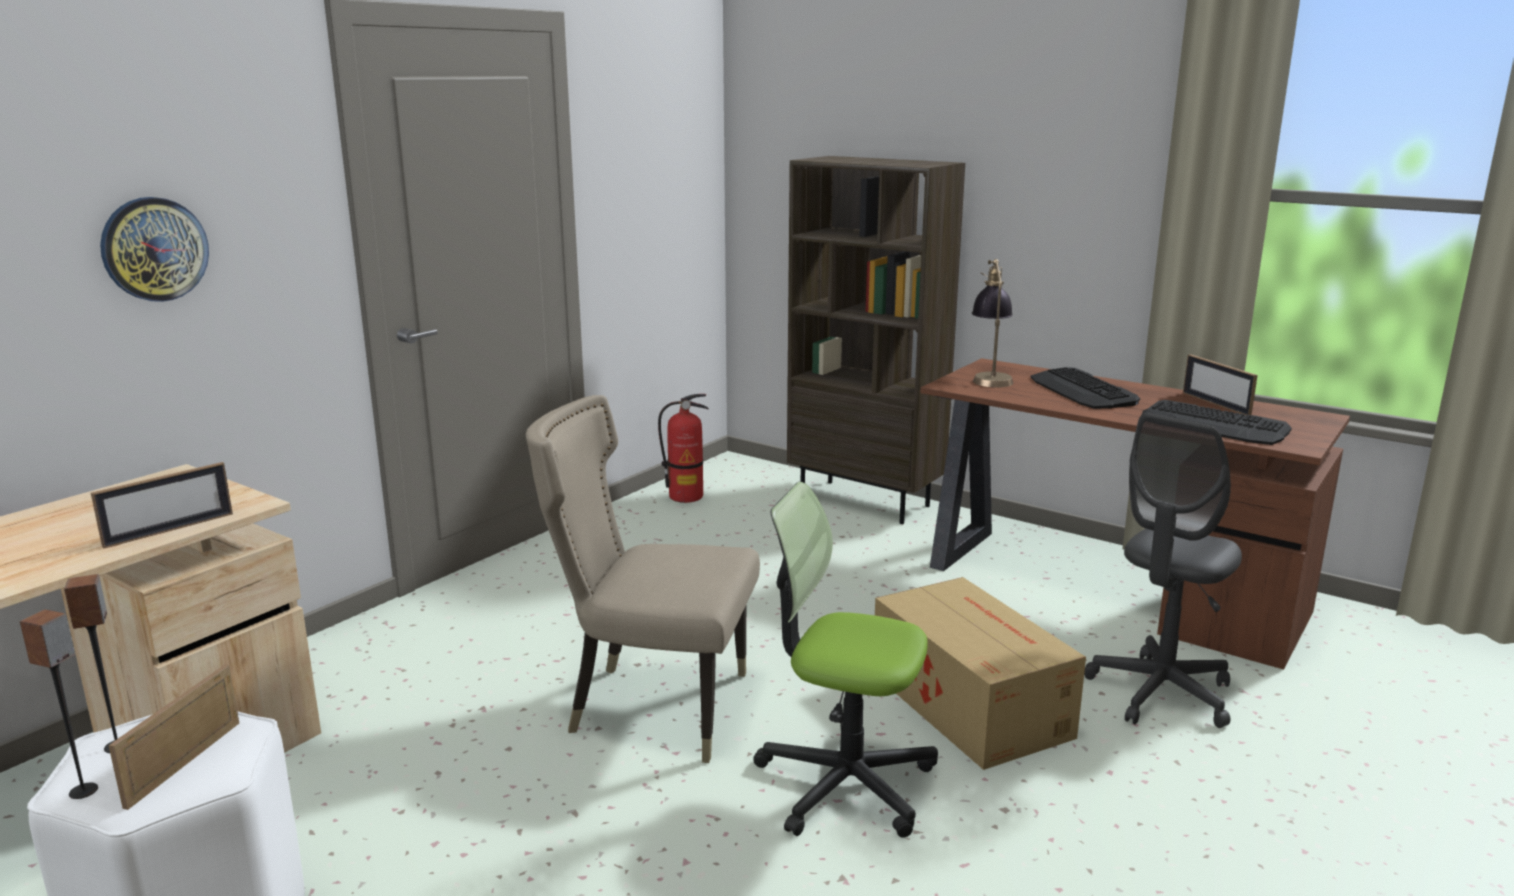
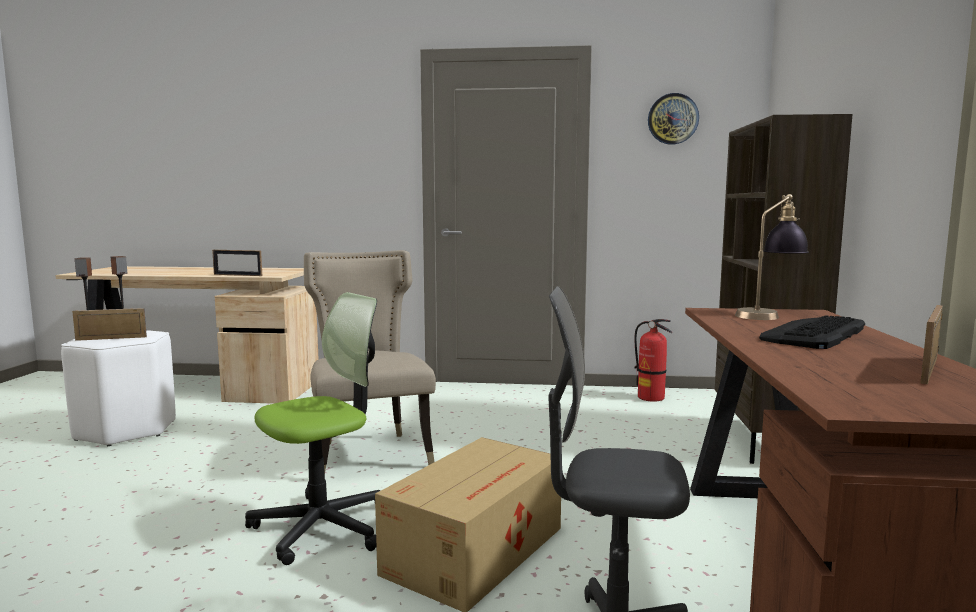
camera: 60 degrees right, 10 degrees down
(154, 249) = (319, 167): wall clock -> wall clock (673, 119)
(845, 783) = (322, 527): office chair -> office chair turned 60 degrees clockwise
(1214, 425) = (829, 373): keyboard -> none

